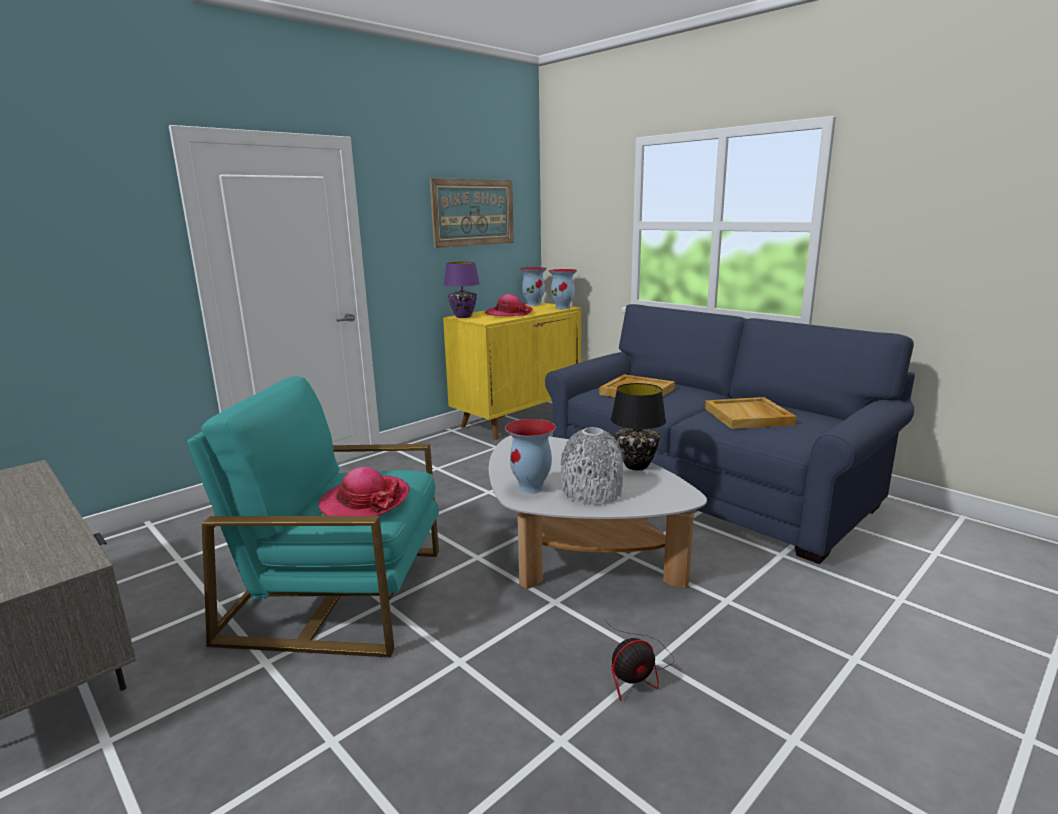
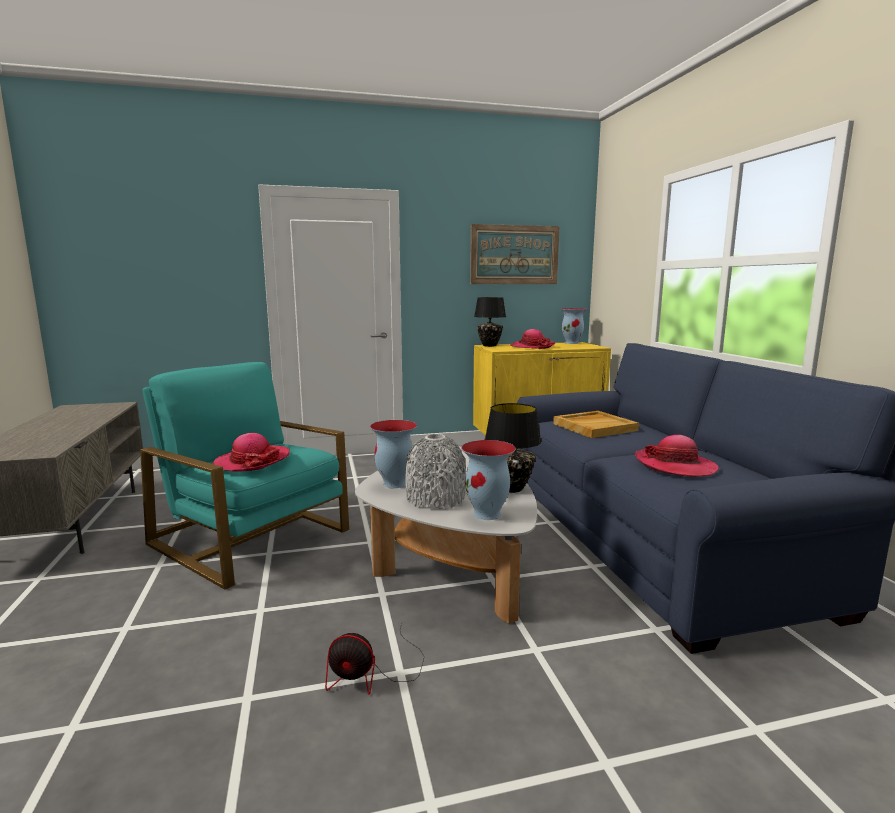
camera: 30 degrees right, 5 degrees down
(463, 317) = (489, 346): purple table lamp -> black table lamp
(563, 308) = (591, 347): vase -> vase (488, 514)
(749, 416) = (675, 466): beige tray -> hat

